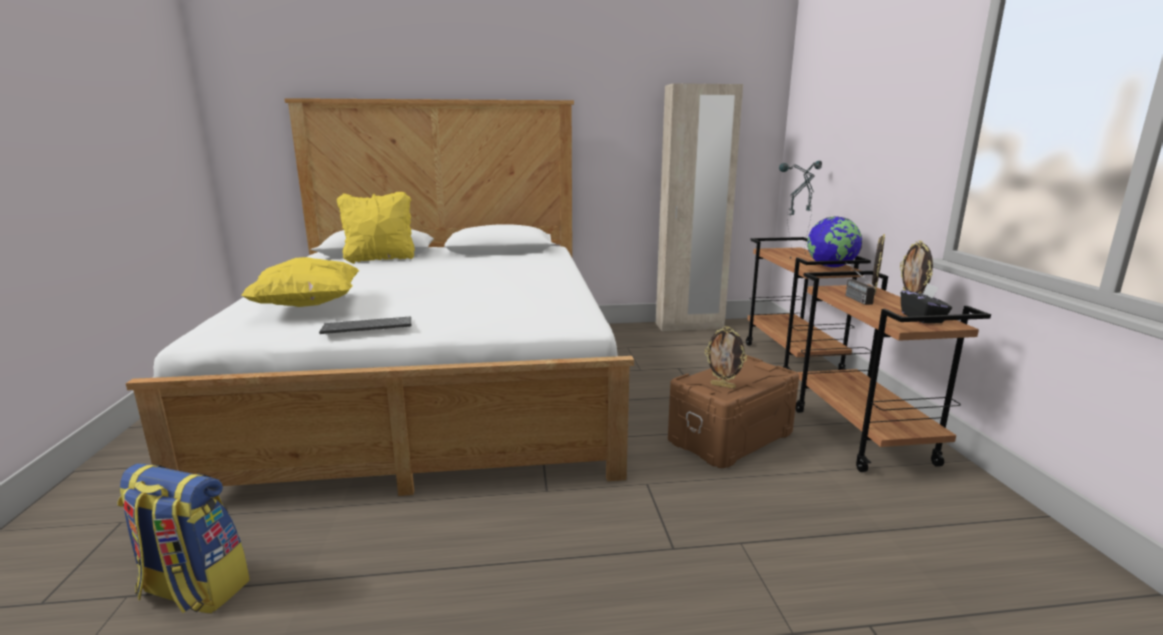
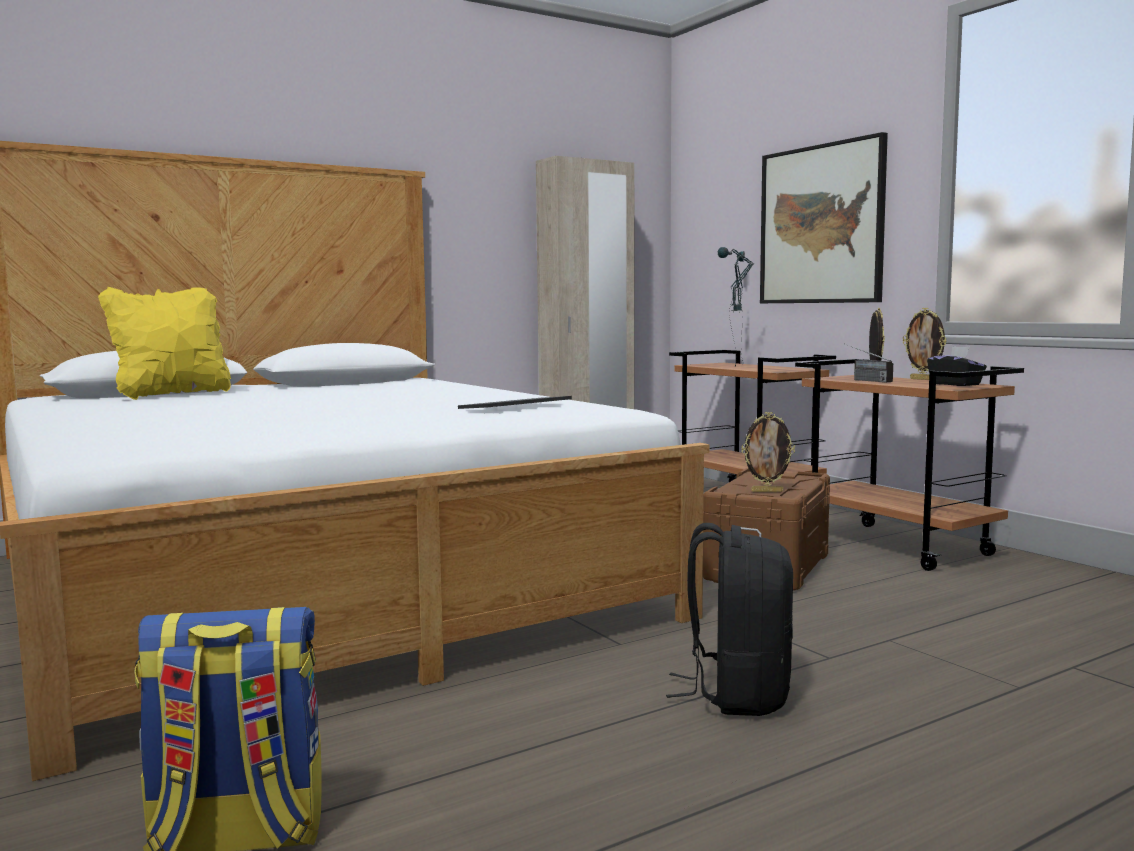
camera: 25 degrees left, 10 degrees down
(307, 305) = (201, 419): yellow pillow -> none
(366, 328) = (355, 429): keyboard -> keyboard (516, 406)
(567, 566) = (737, 694): none -> black backpack
(831, 267) = (791, 369): globe -> none
(877, 145) = (821, 225): none -> picture

